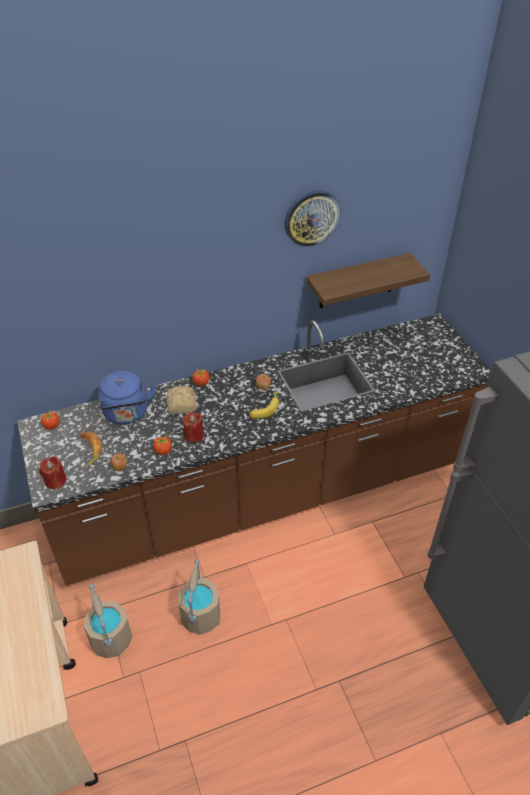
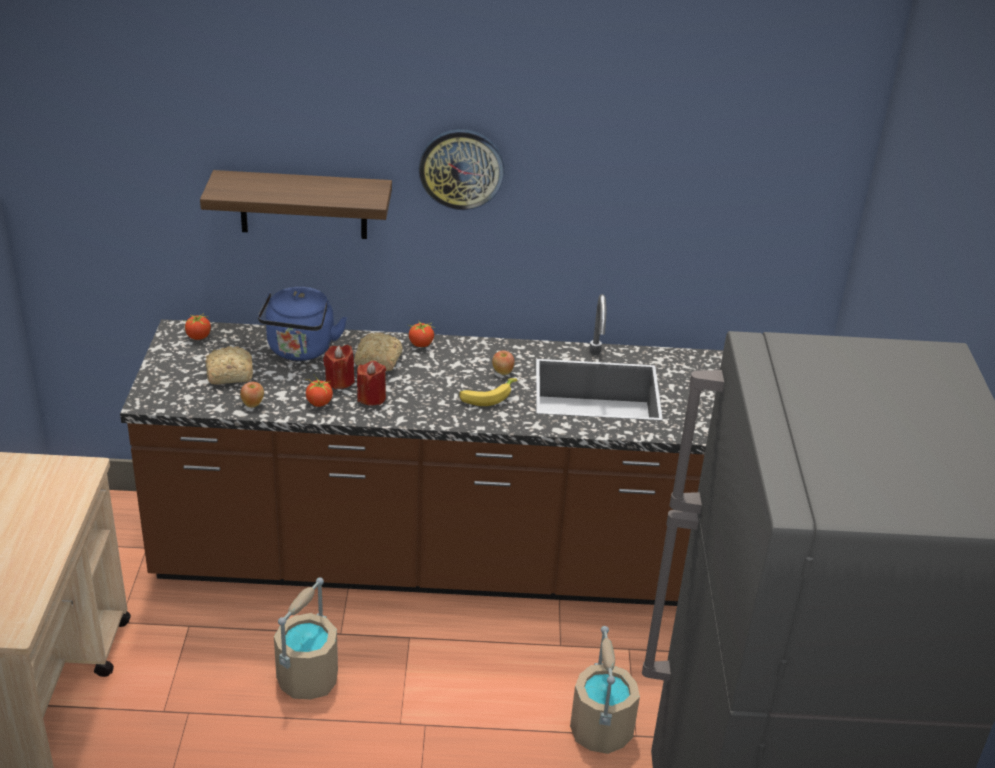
camera: 20 degrees right, 10 degrees down
(55, 481) = (165, 394): red candle -> red candle (339, 381)
(89, 449) = (228, 374): banana -> bread
(111, 639) = (174, 662): beige bucket -> beige bucket (600, 729)
(312, 218) = (622, 137): wall clock -> wall clock (461, 169)
(357, 281) = (691, 260): shelf -> shelf (303, 205)

